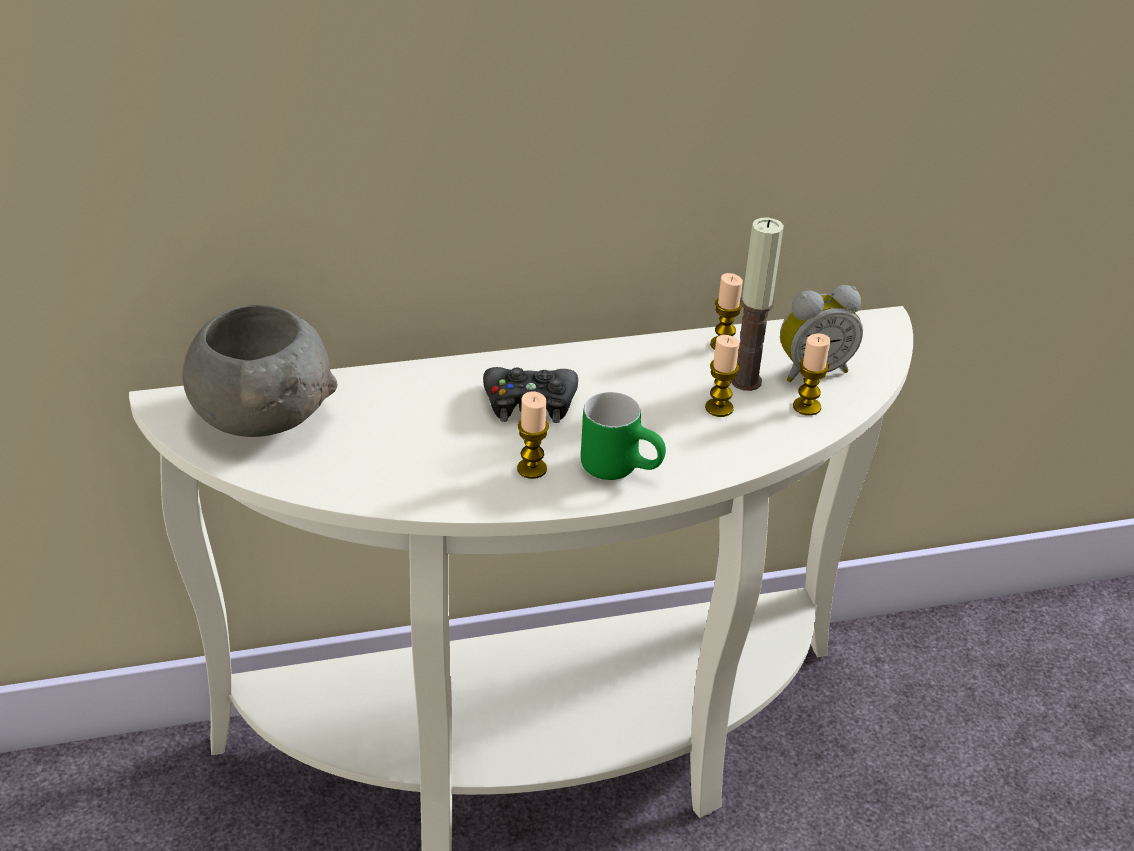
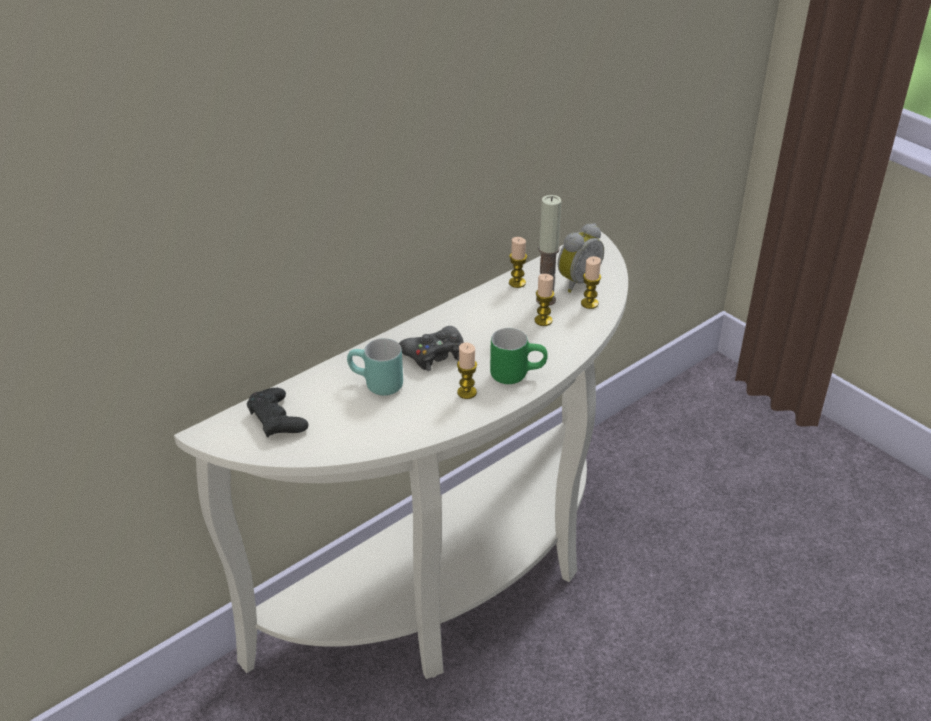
camera: 25 degrees left, 0 degrees up
(262, 416) = (277, 419): grey bowl -> black game controller
(419, 417) = (375, 386): none -> turquoise mug

